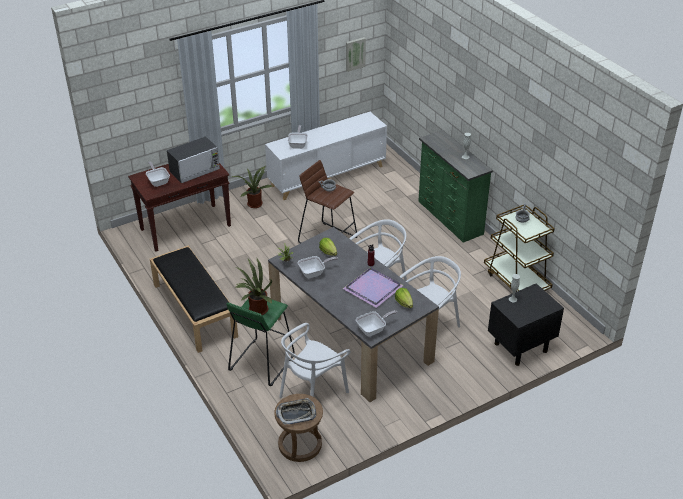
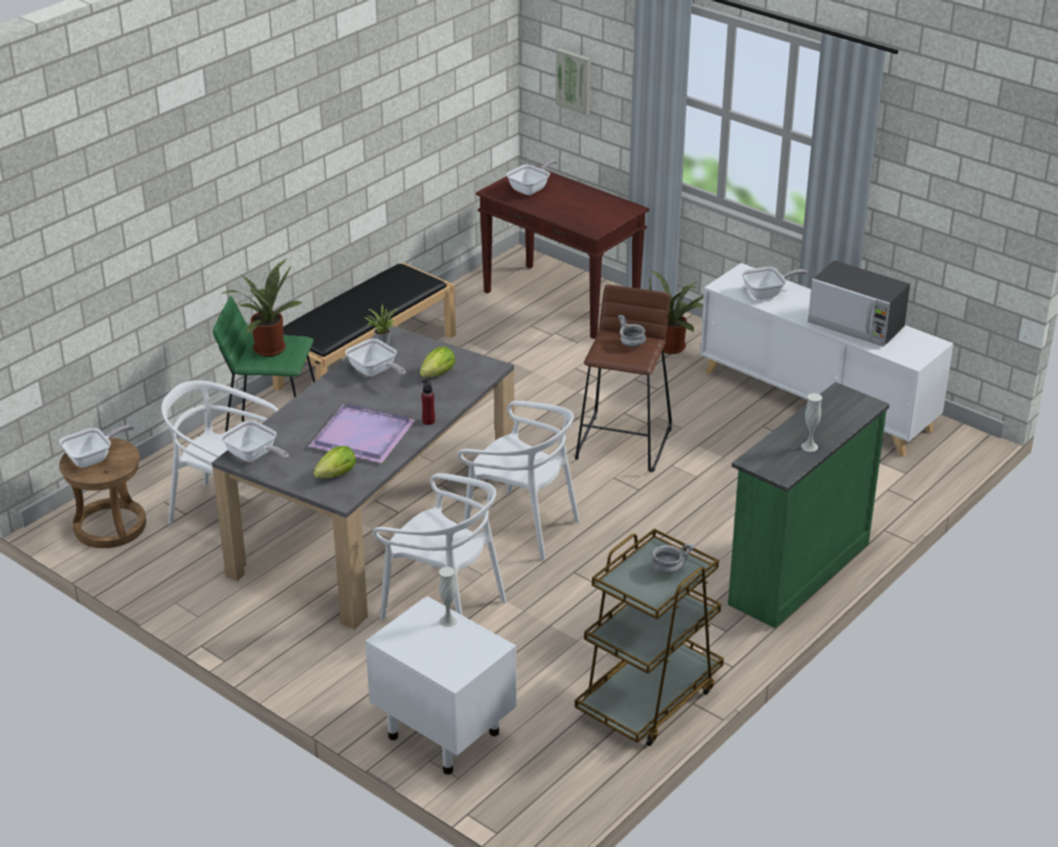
camera: 70 degrees right, 5 degrees down
(195, 170) = (582, 210): microwave -> microwave (856, 326)
(296, 413) = (93, 458): tray -> frying pan
(355, 53) = (963, 208): picture -> picture (574, 80)
(520, 347) = (442, 734): black nightstand -> white nightstand

